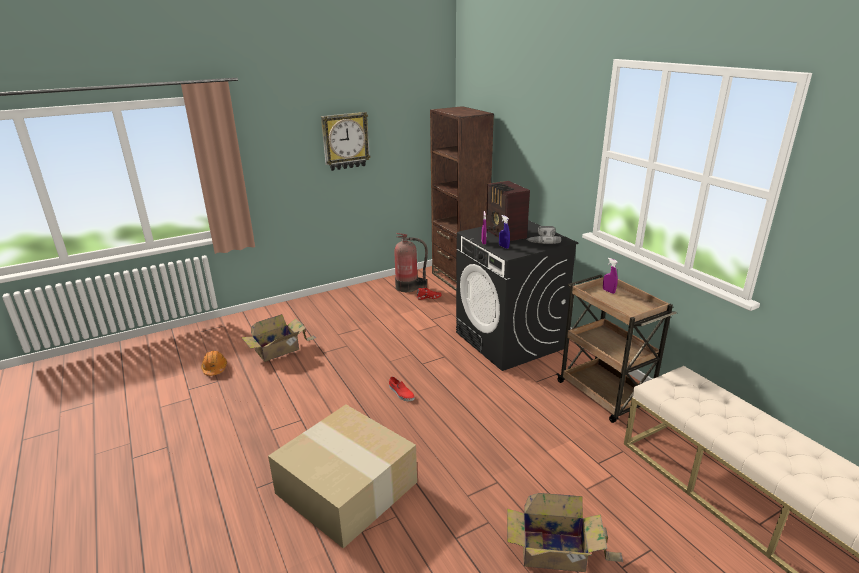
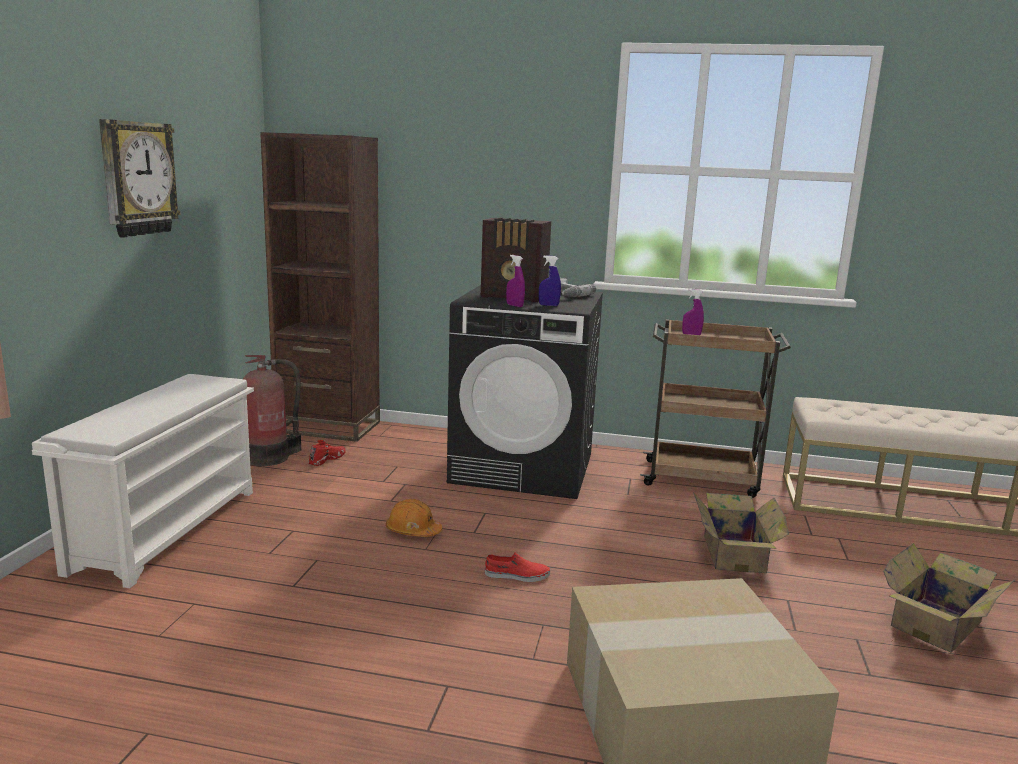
camera: 50 degrees left, 10 degrees down
(215, 368) = (93, 718): orange hard hat -> orange hard hat (413, 531)
(279, 349) = (193, 620): cardboard box -> cardboard box (734, 552)
(325, 308) = (166, 528): none -> white shoe rack

